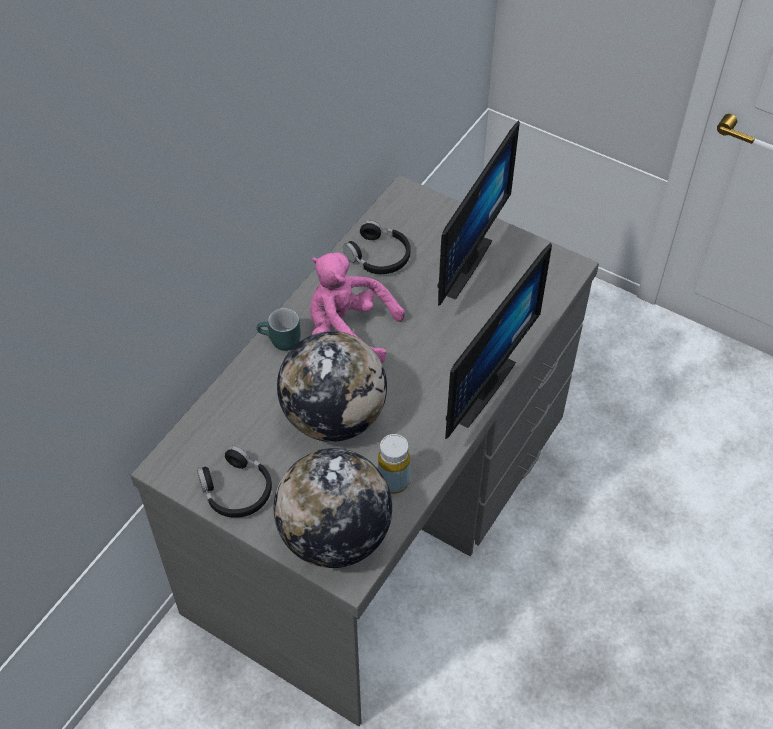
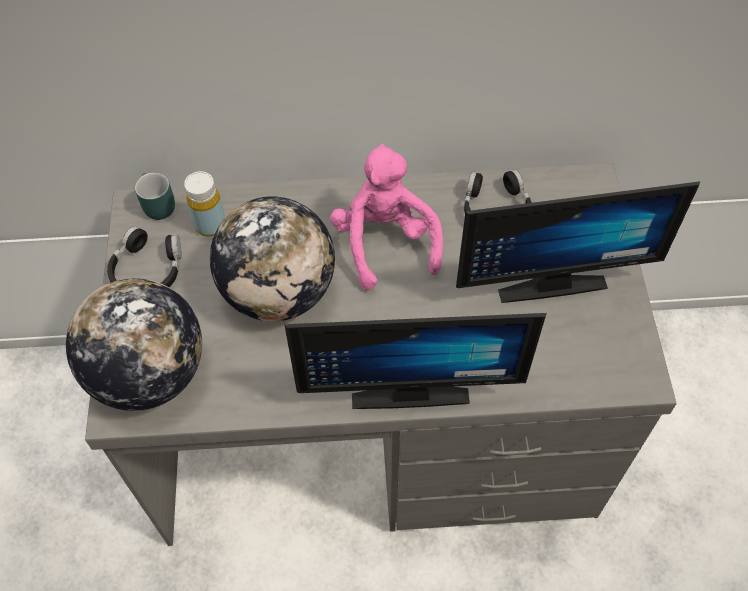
camera: 55 degrees right, 5 degrees up
(280, 342) = (329, 200): turquoise mug -> turquoise mug (155, 205)
(393, 481) = (242, 384): yellow bottle -> yellow bottle (210, 225)

